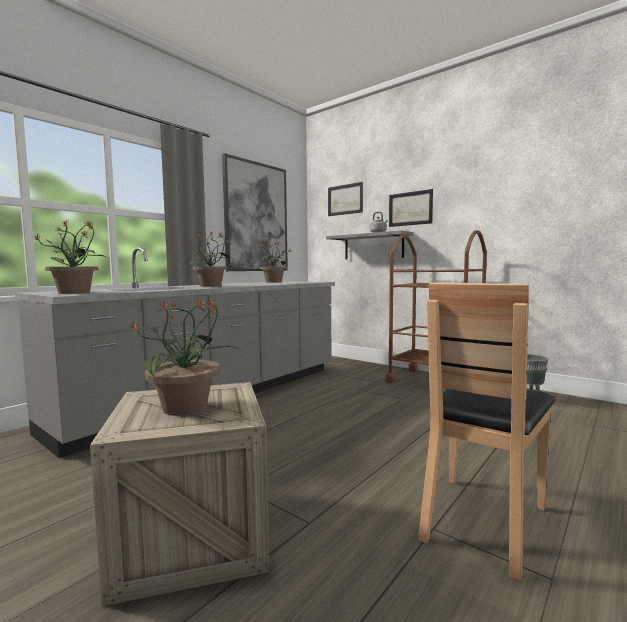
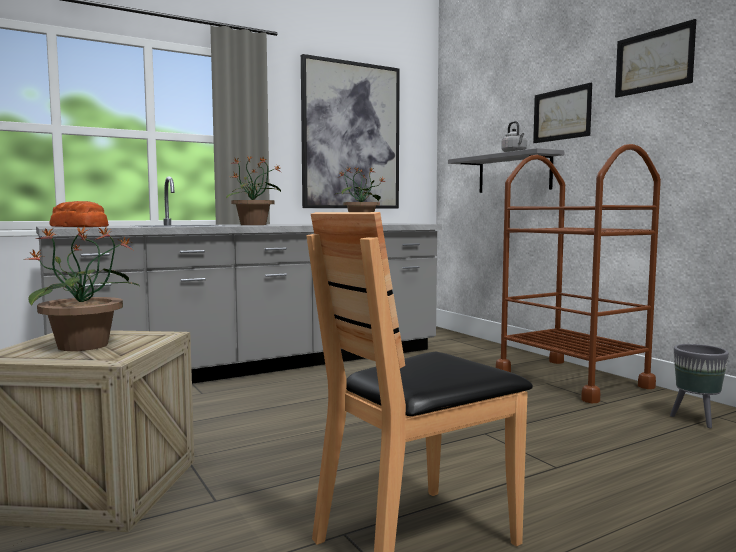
camera: 20 degrees right, 0 degrees up
(75, 293) = (79, 227): potted plant -> bread
(345, 199) = (481, 105): picture -> picture (653, 61)

